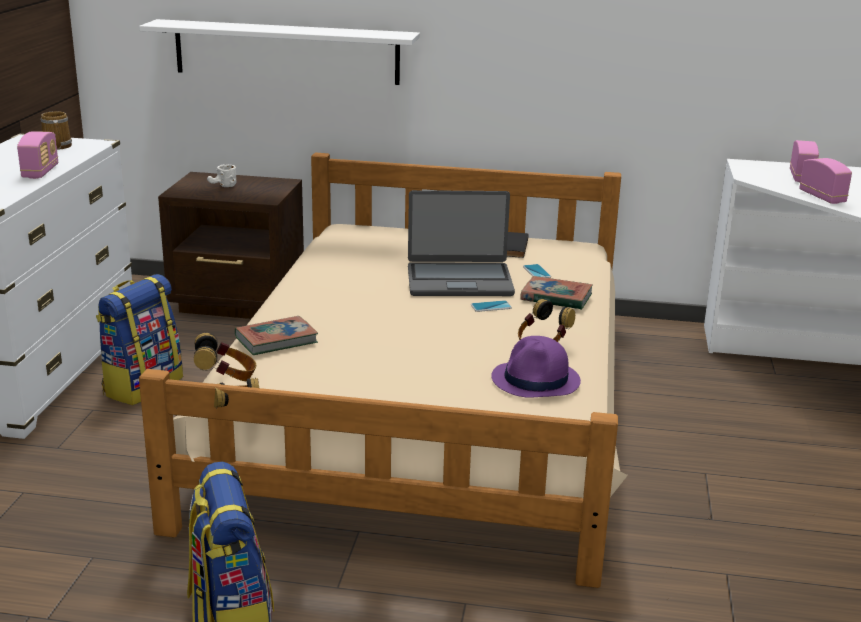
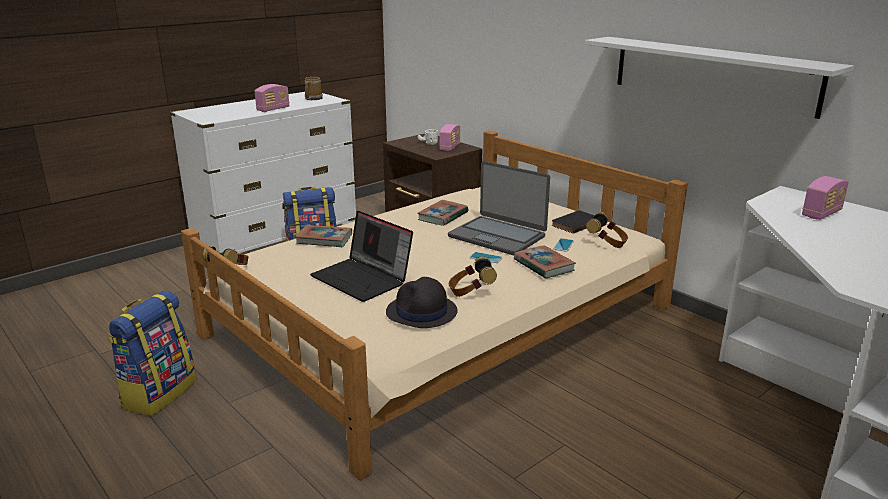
camera: 40 degrees right, 0 degrees up
(226, 378) = (261, 251): headphones -> headphones (607, 244)
(286, 52) = (480, 55): white shelf -> white shelf (712, 74)
(360, 274) = (443, 216): none -> book
(412, 368) = (363, 279): none -> laptop
(536, 380) = (421, 312): purple hat -> black hat
(822, 197) = (802, 233): radio -> radio (450, 147)

